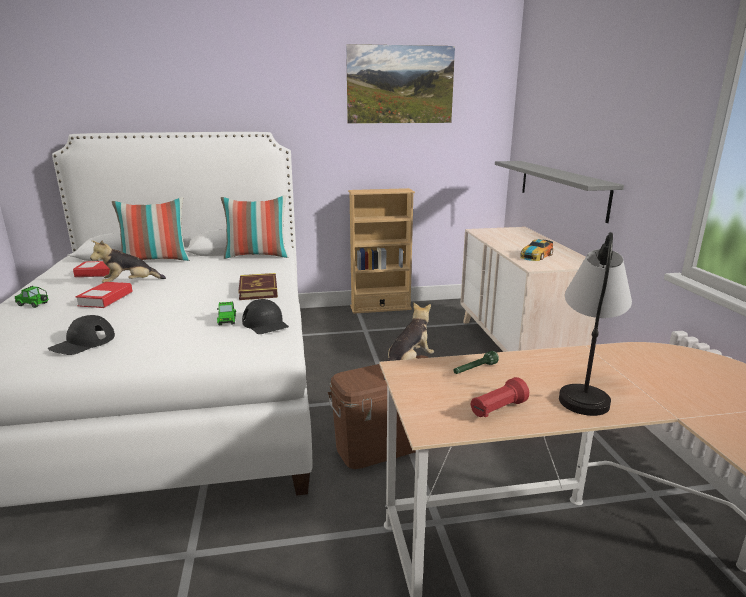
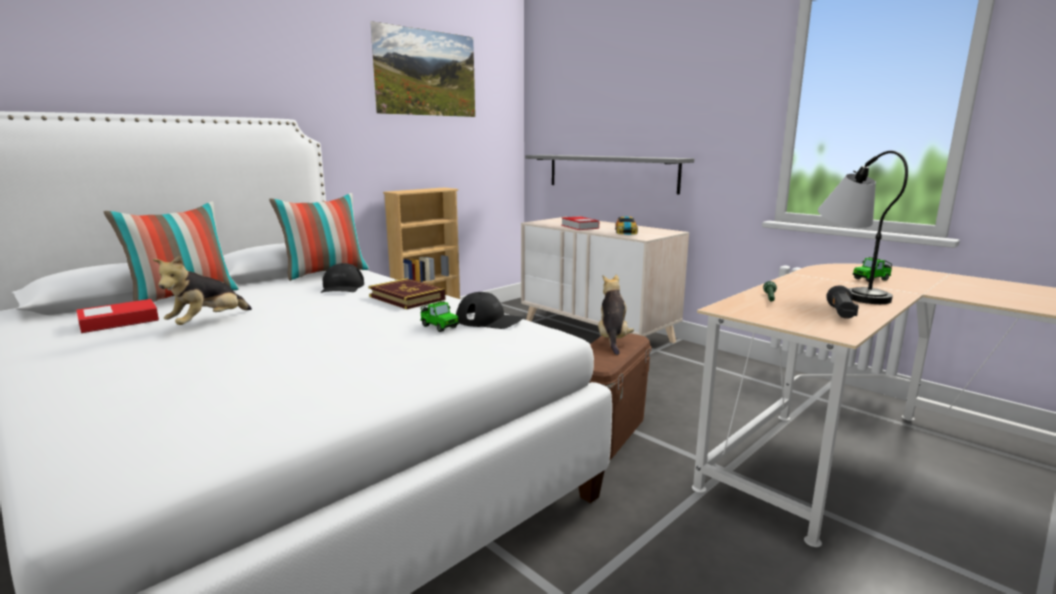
camera: 35 degrees left, 5 degrees down
(34, 304) = (89, 371): toy car -> toy car (872, 279)
(83, 343) = (303, 384): black cap -> black cap (342, 287)
(106, 299) = (213, 341): book -> book (579, 227)
(497, 409) = (841, 314): red flashlight -> black flashlight

